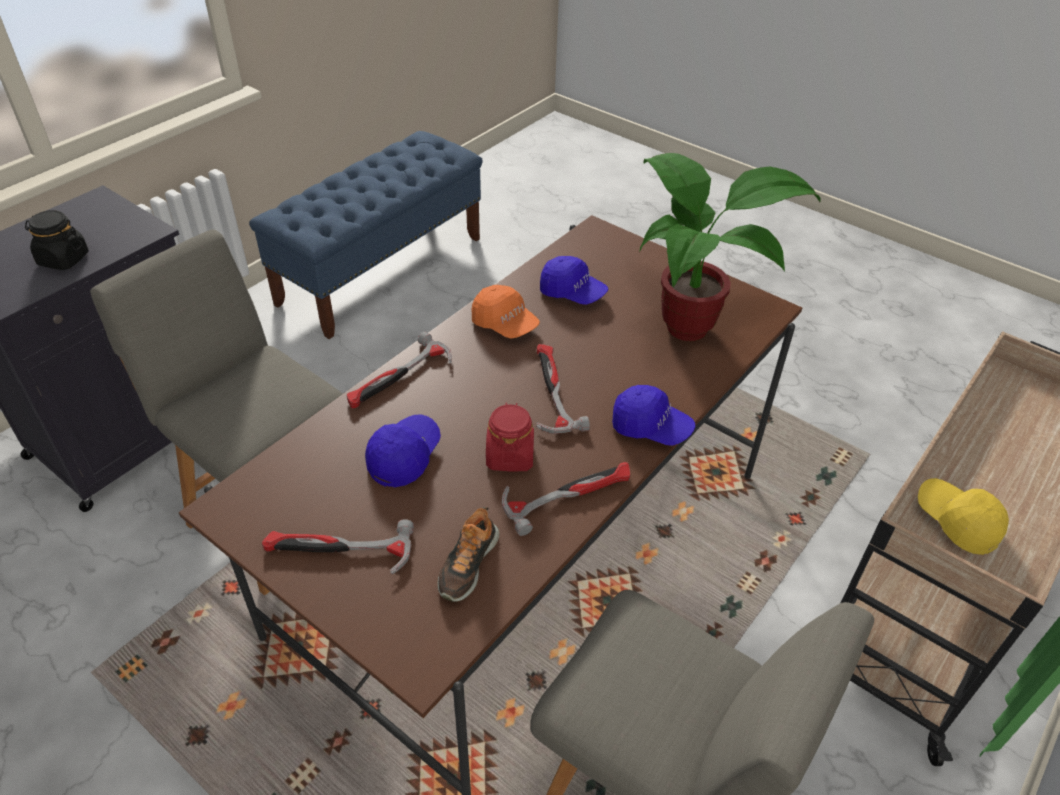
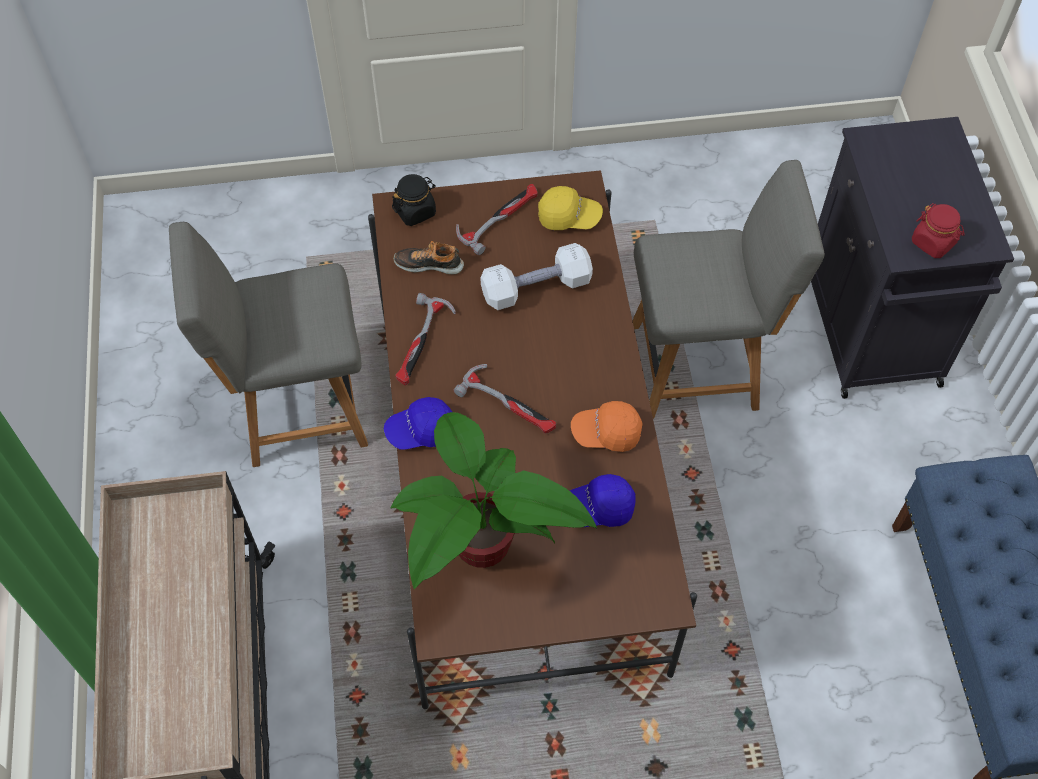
camera: 135 degrees right, 15 degrees up
(63, 259) = (902, 192): black jar -> black jar (415, 211)
(399, 378) = (610, 331): hammer -> none
(404, 457) = (536, 288): blue cap -> white dumbbell
(467, 564) = (429, 264): shoe -> shoe turned 60 degrees counterclockwise
(510, 456) = (481, 338): red jar -> red jar (933, 242)
(956, 522) = (183, 544): yellow cap -> yellow cap (569, 217)

